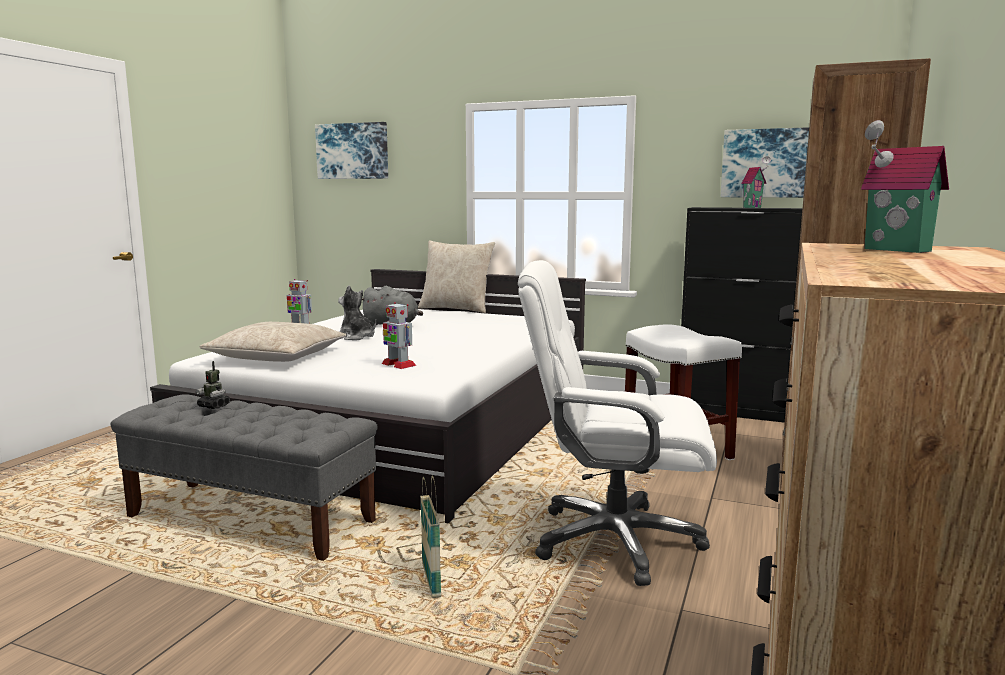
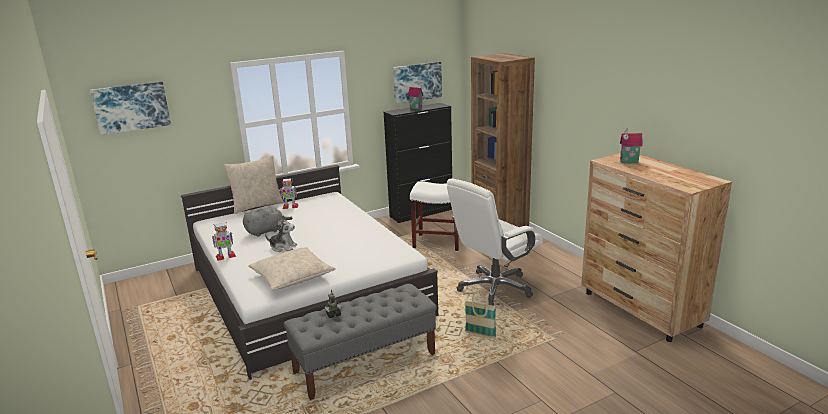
camera: 50 degrees left, 10 degrees up
(356, 337) = (283, 247): plush toy -> plush toy turned 150 degrees counterclockwise
(398, 364) = (363, 252): toy robot -> toy robot (290, 206)

